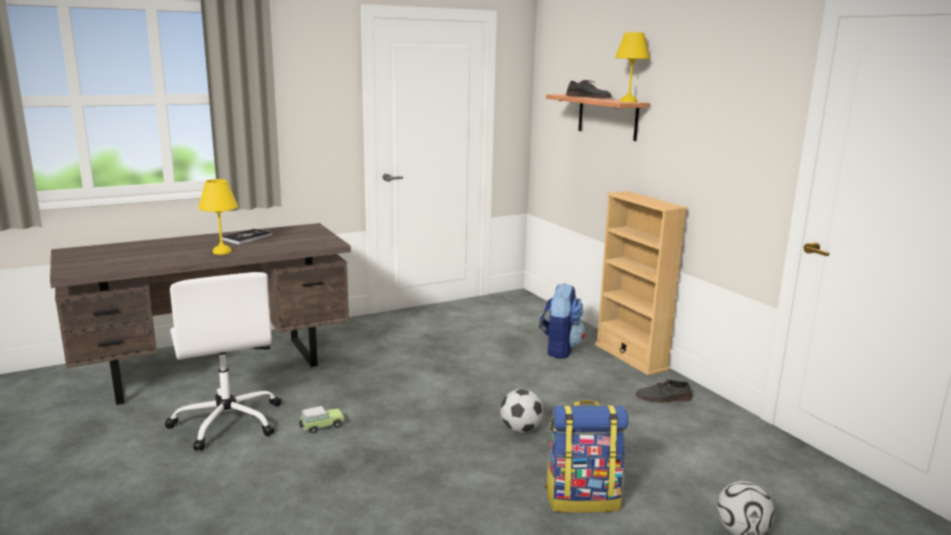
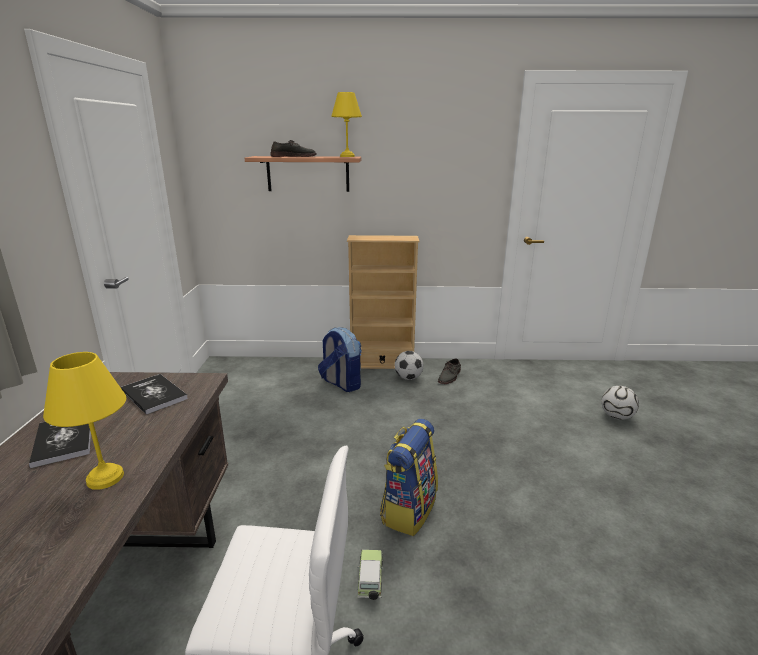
camera: 60 degrees left, 5 degrees up
(305, 239) = (154, 395): none -> book
(520, 429) = (456, 449): football -> football (408, 378)
(583, 498) = (567, 458): backpack -> backpack (408, 509)

